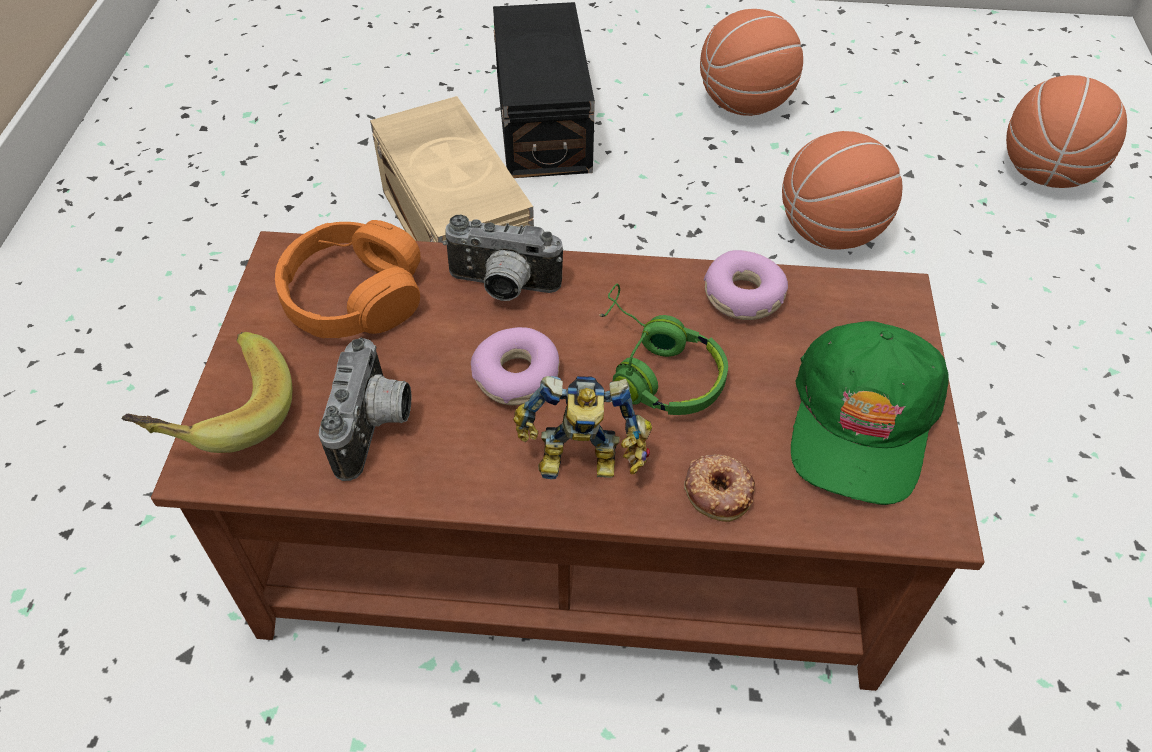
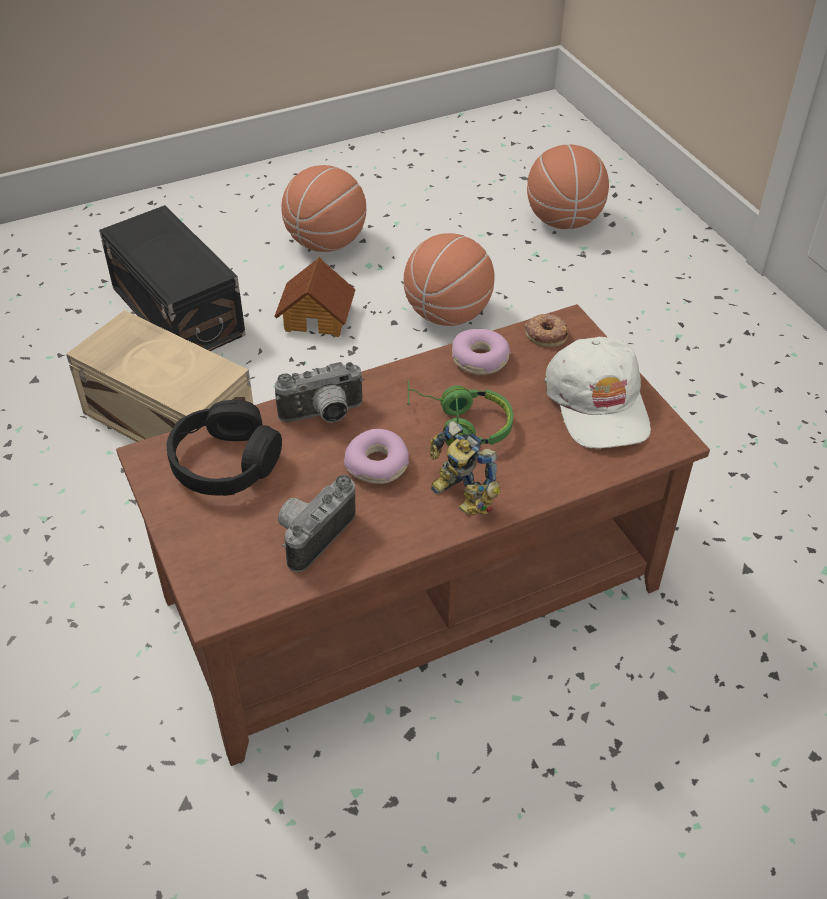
camera: 30 degrees left, 5 degrees down
(222, 415) = (199, 573): banana -> none
(353, 296) = (225, 462): orange headphones -> black headphones
(376, 428) = (312, 534): camera -> camera turned 120 degrees counterclockwise
(581, 465) = (458, 497): toy robot -> toy robot turned 75 degrees clockwise
(680, 181) = (317, 316): none -> toy house
(719, 490) = (547, 475): donut -> donut (546, 334)
(862, 421) = (598, 403): green cap -> white cap

